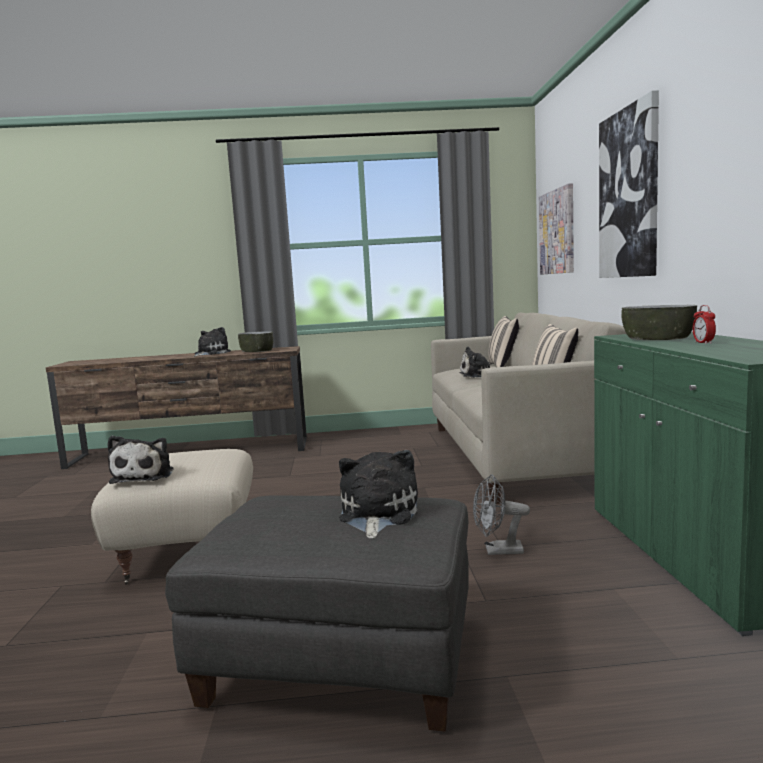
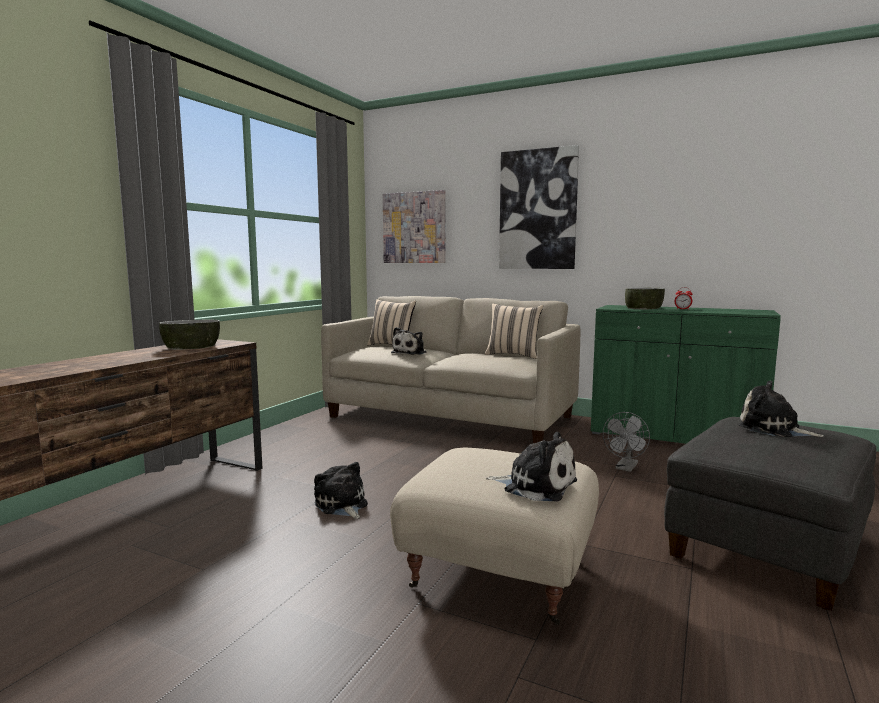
camera: 60 degrees left, 0 degrees up
(210, 353) = (123, 356): plush toy -> plush toy (342, 505)

